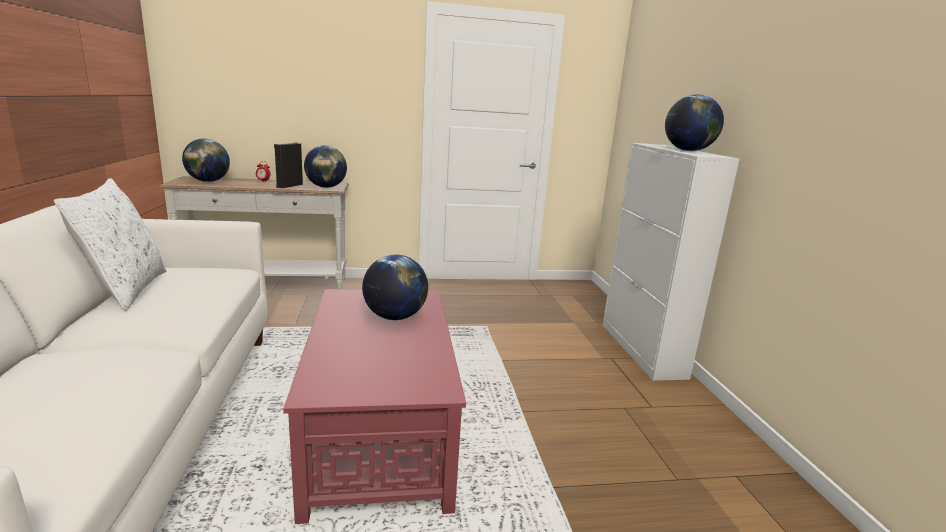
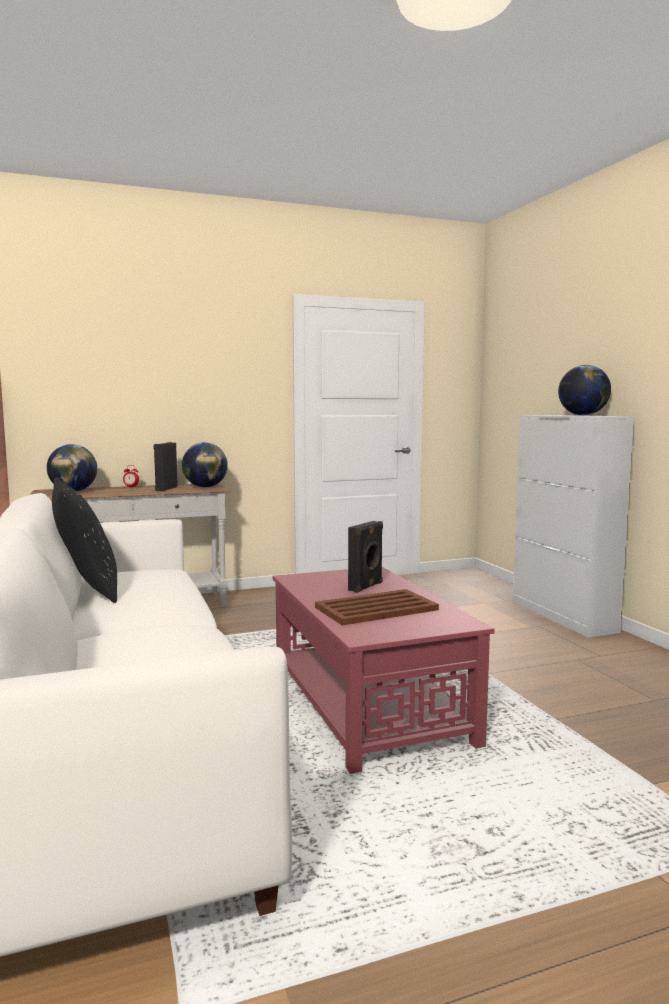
camera: 10 degrees left, 10 degrees down
(125, 290) = (87, 591): white pillow -> black pillow
(371, 351) = (375, 608): none -> brown tray
(395, 317) = (366, 587): globe -> black speaker

